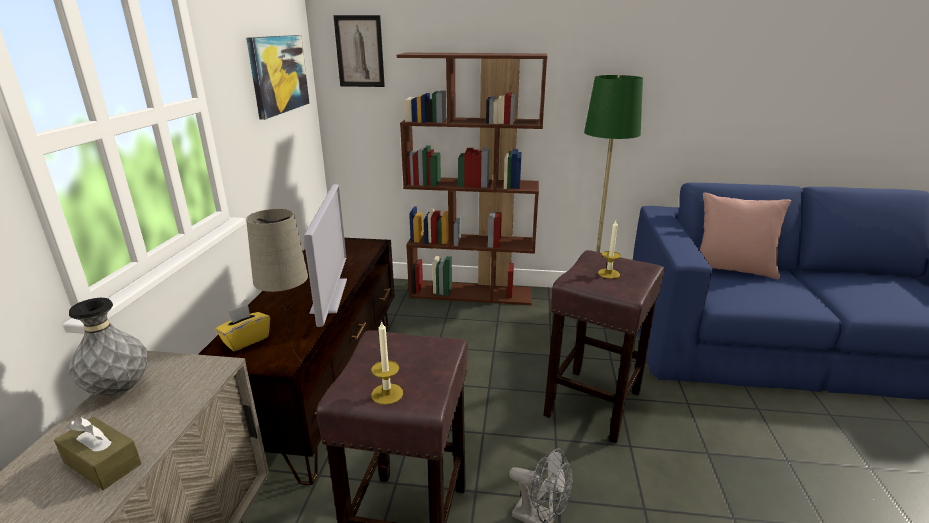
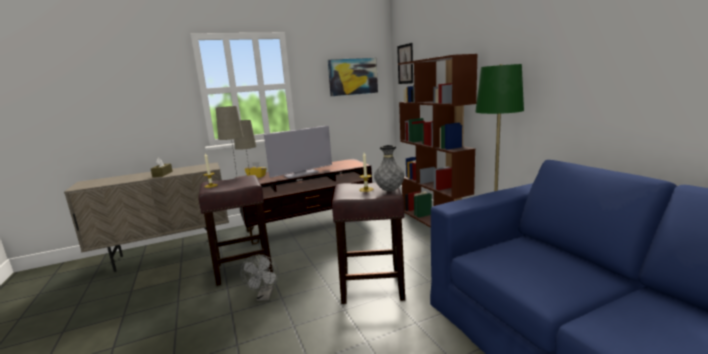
camera: 60 degrees right, 10 degrees down
(119, 389) = (195, 166): grey vase -> grey vase (389, 190)
(378, 354) = (237, 179): none -> beige table lamp
(732, 270) = (548, 249): pink pillow -> none

